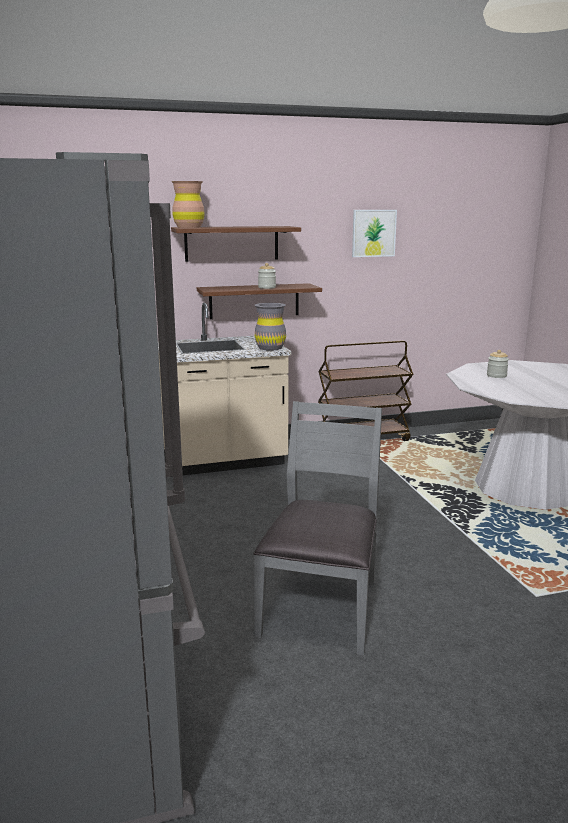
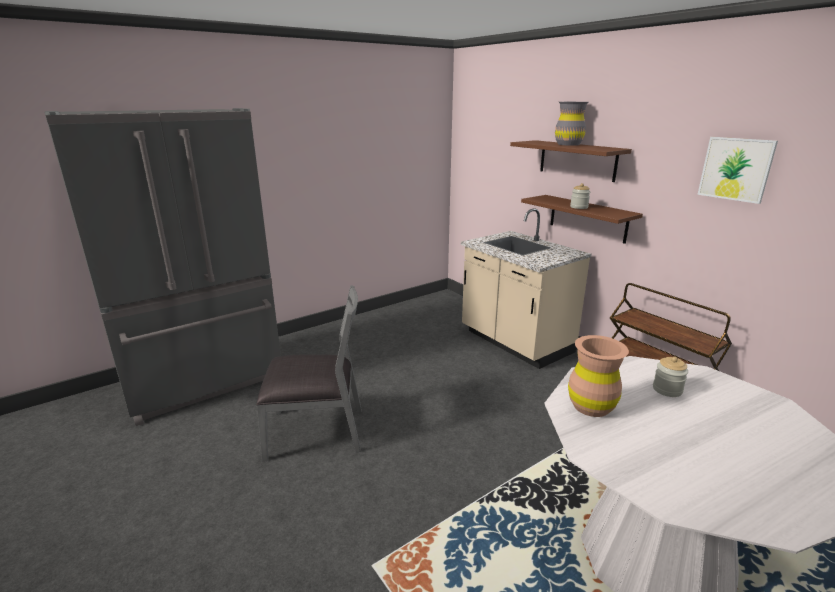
camera: 70 degrees right, 5 degrees up
(189, 227) = (533, 141): brown vase -> brown vase (591, 406)
(270, 348) = (539, 261): grey vase -> grey vase (568, 144)

